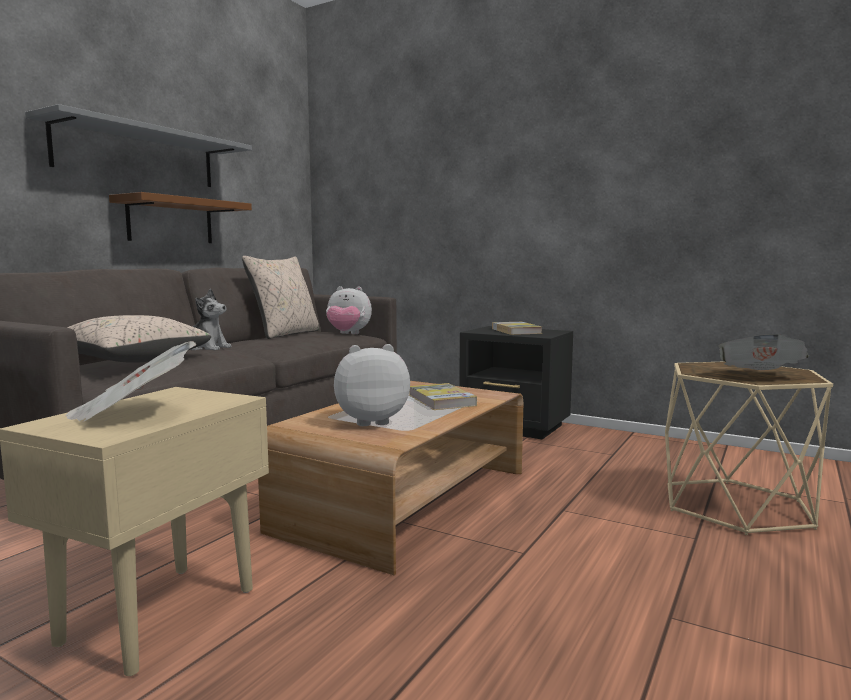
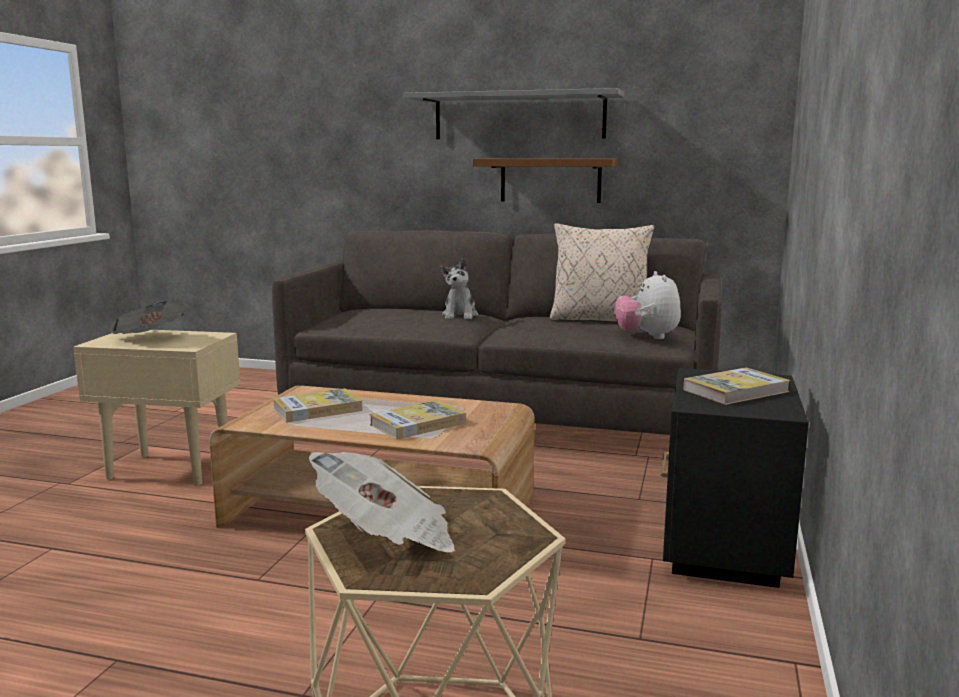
camera: 75 degrees right, 5 degrees up
(130, 361) = (390, 312): beige pillow -> none
(371, 421) = (317, 409): plush toy -> book

